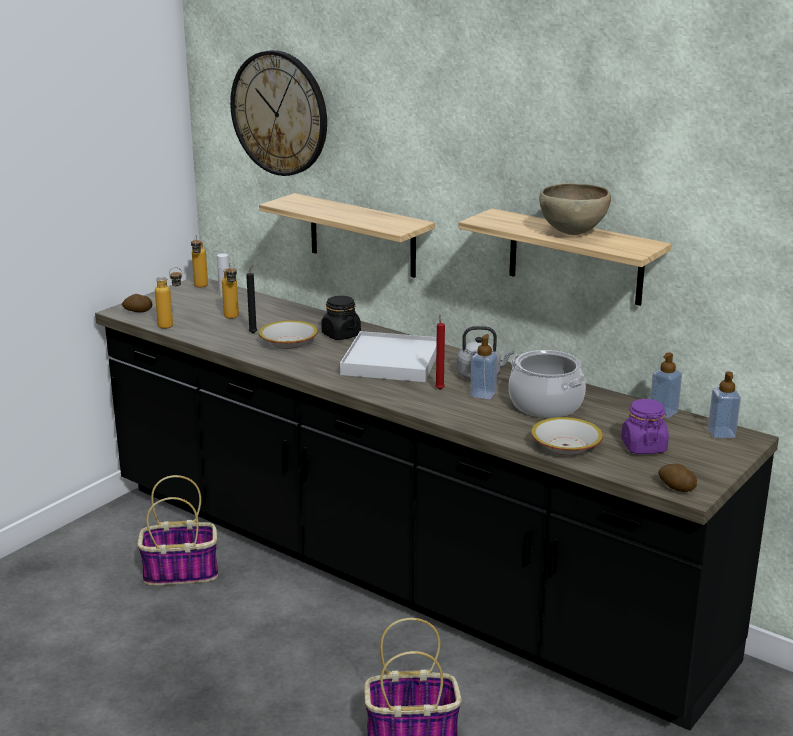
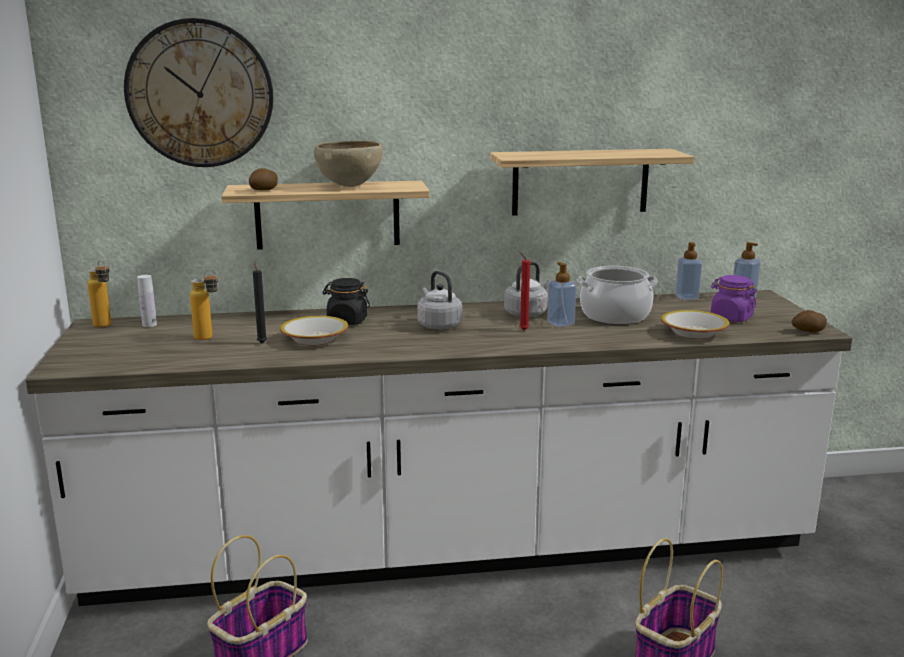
camera: 45 degrees left, 5 degrees down
(138, 311) = (82, 363): potato -> potato (263, 190)
(172, 326) = (157, 362): bottle -> none
(391, 361) = (438, 325): white tray -> grey kettle
(396, 572) = (452, 549): black counter -> white counter
(573, 233) = (601, 153): brown bowl -> brown bowl (350, 186)

